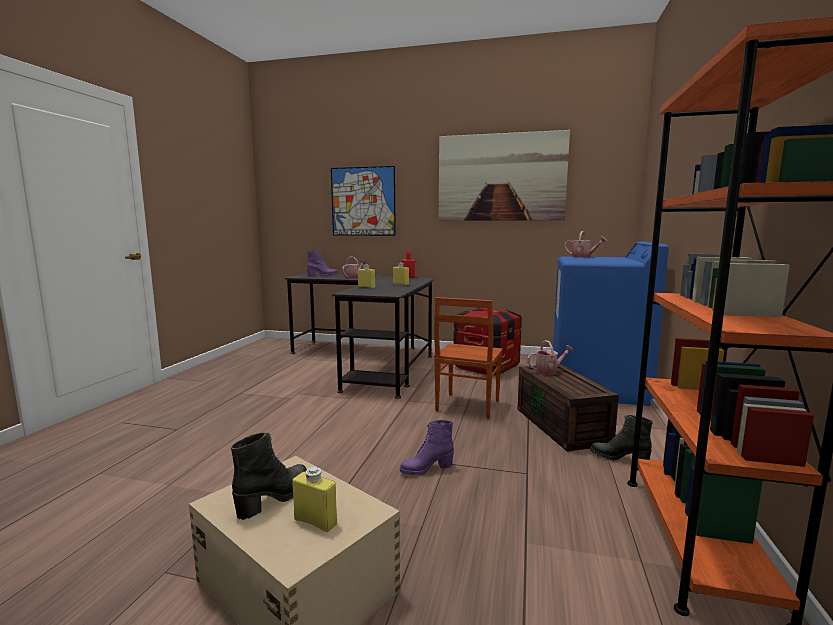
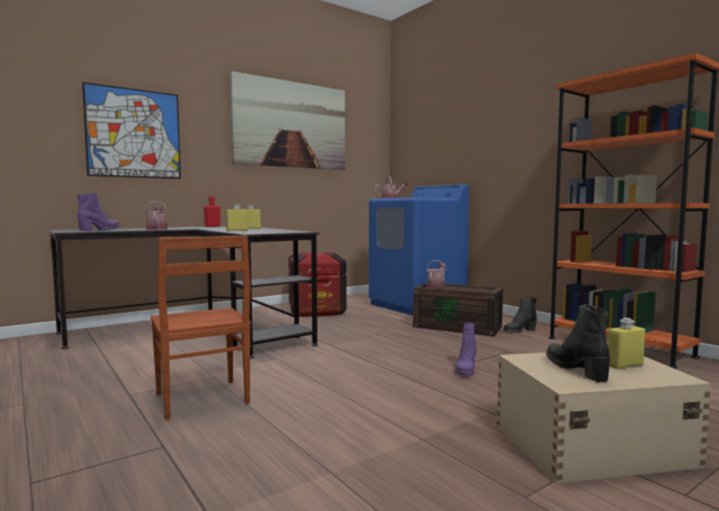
camera: 50 degrees left, 5 degrees down
(466, 406) = (379, 335): brown chair -> brown chair (201, 399)

